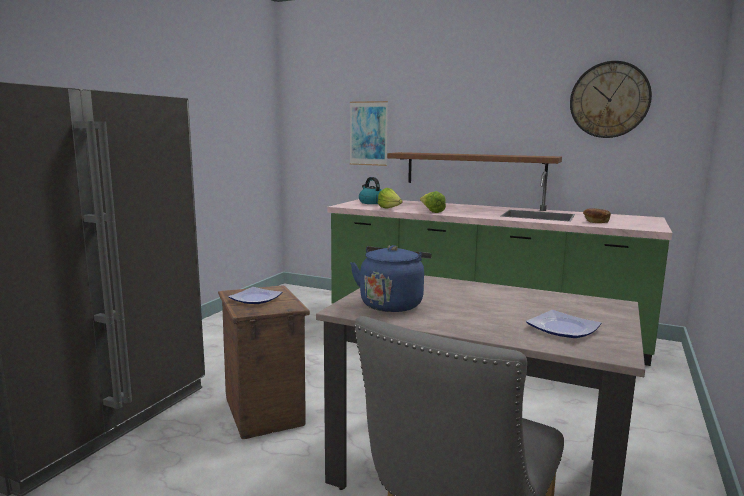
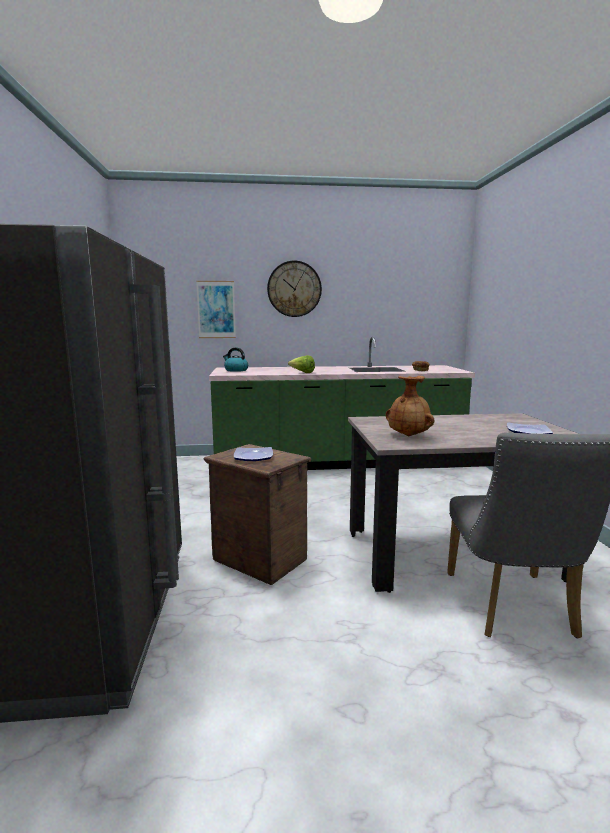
camera: 30 degrees left, 0 degrees up
(390, 209) = (266, 373): lettuce -> none
(392, 304) = (409, 435): blue kettle -> brown vase
(474, 170) = (313, 338): shelf -> none
(609, 100) = (407, 284): wall clock -> wall clock (294, 289)

